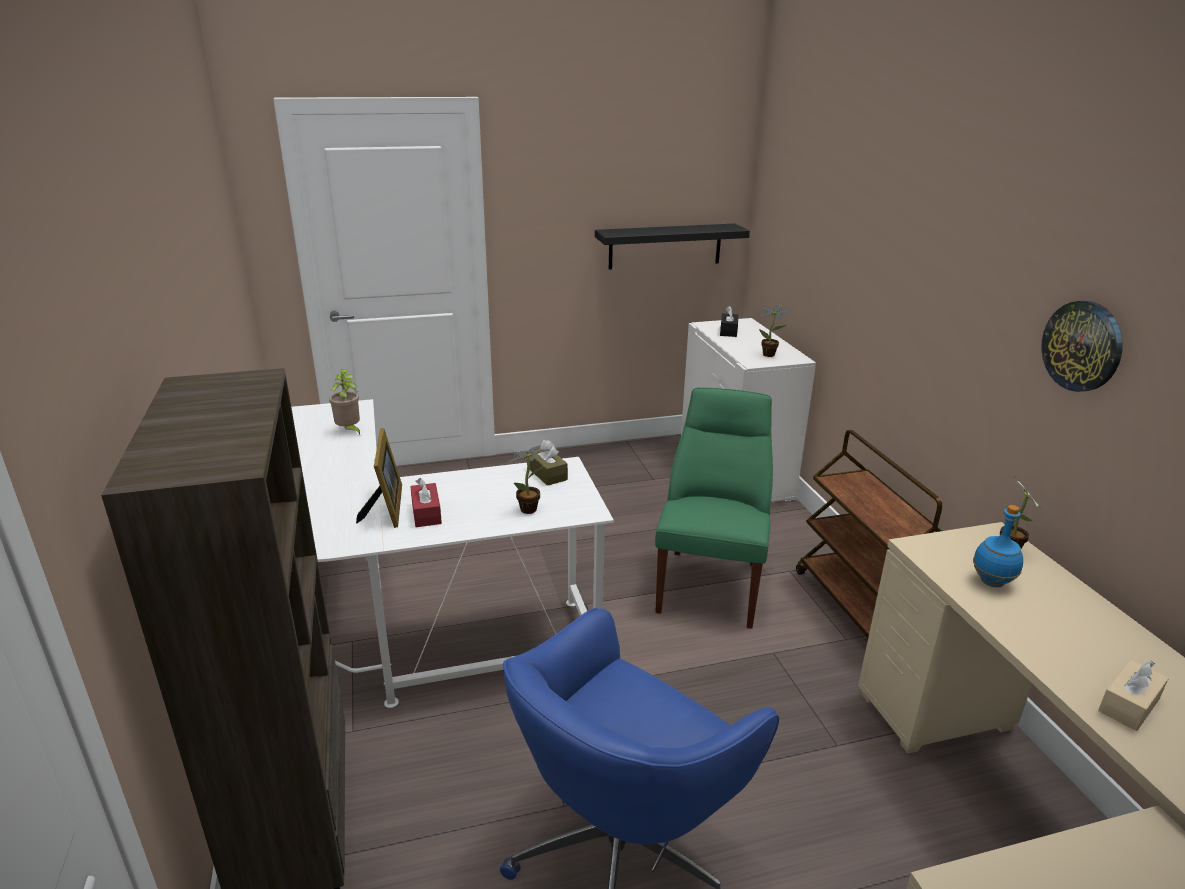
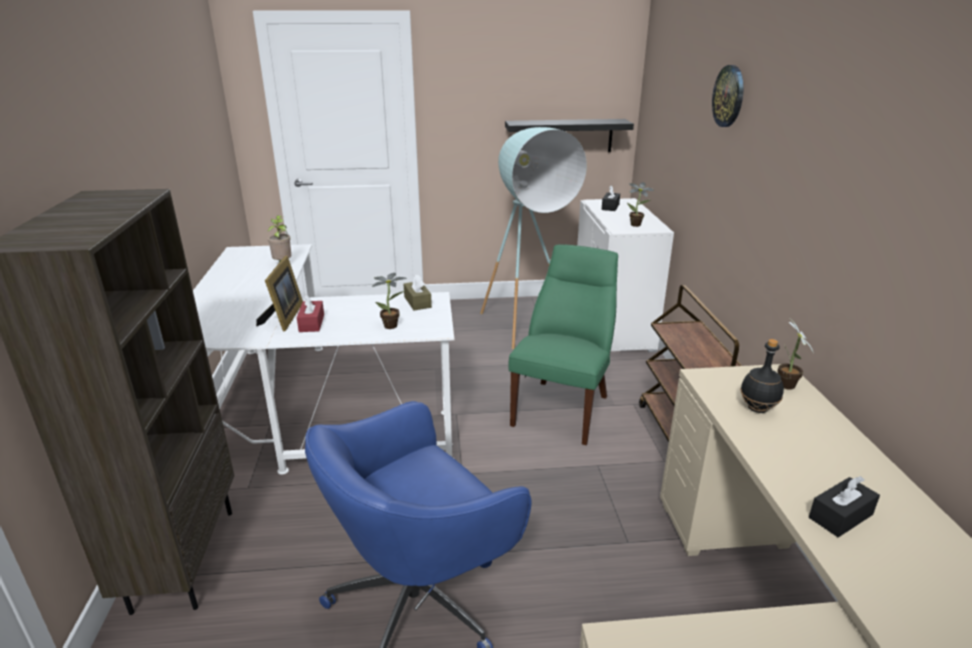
camera: 10 degrees right, 0 degrees up
(637, 490) = (527, 334): none -> turquoise floor lamp
(992, 582) = (758, 409): blue bottle -> black bottle
(1082, 346) = (853, 202): wall clock -> wall clock (729, 96)
(1128, 705) = (840, 516): beige tissue box -> black tissue box

